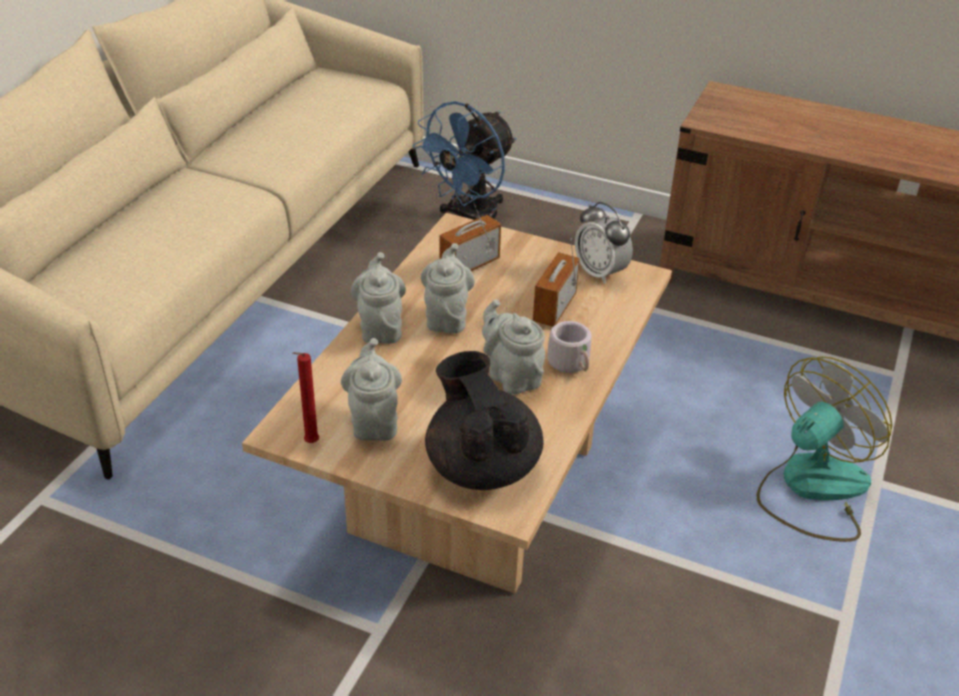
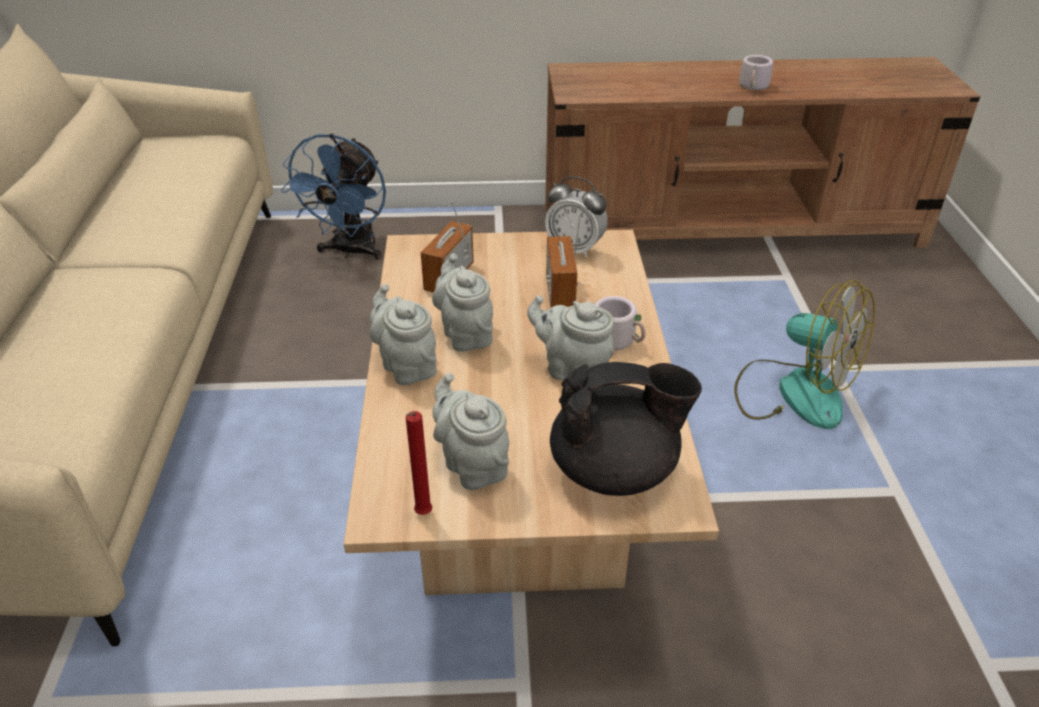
camera: 25 degrees left, 0 degrees up
(482, 466) = (615, 470): black teapot -> black teapot turned 135 degrees clockwise
(811, 489) = (793, 392): fan -> fan turned 105 degrees clockwise
(910, 158) = (755, 87): none -> grey mug

